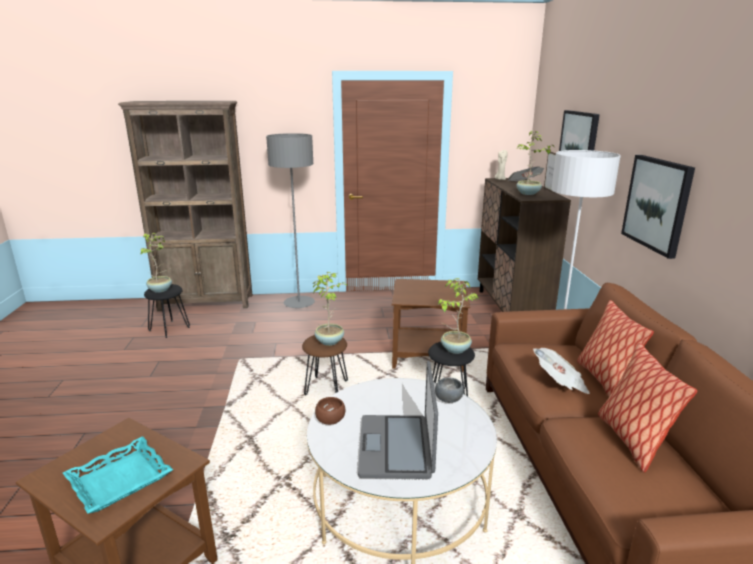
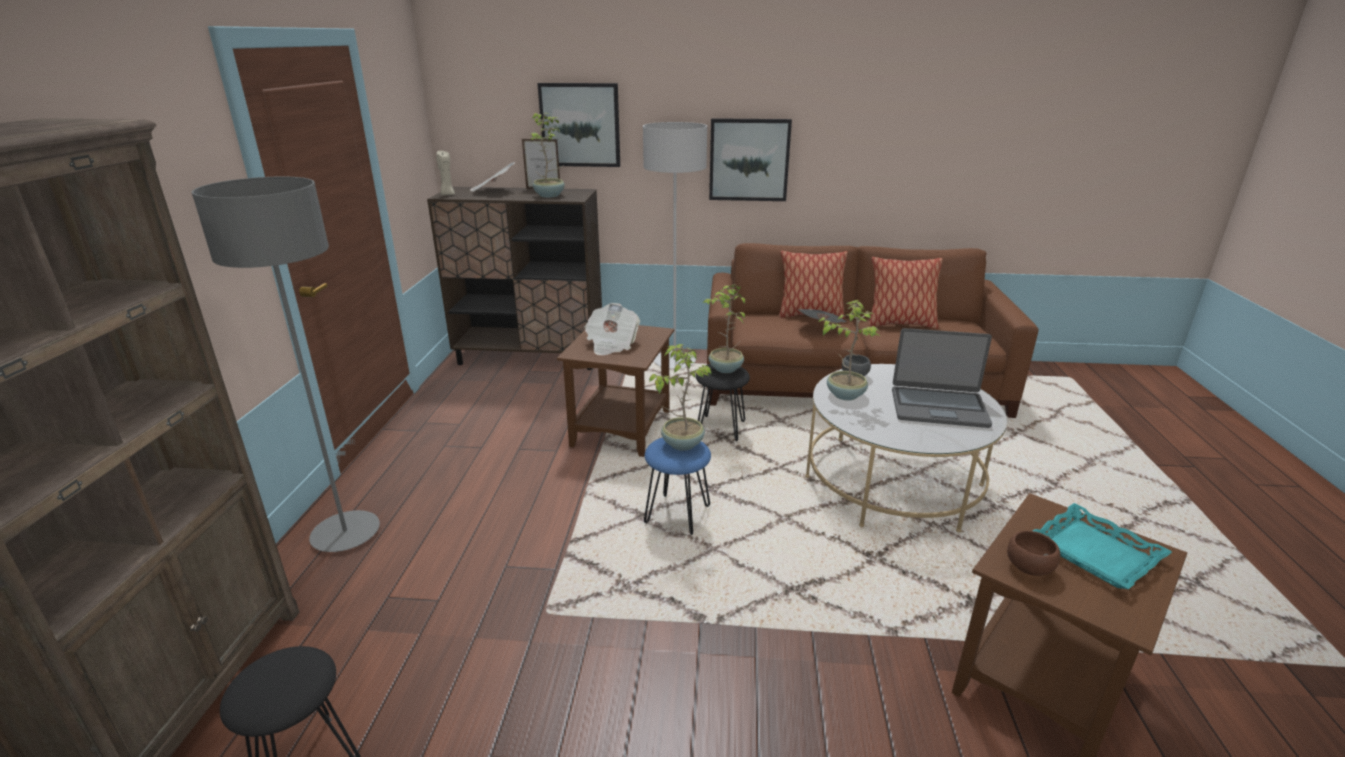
camera: 80 degrees left, 5 degrees up
(161, 290) = (288, 682): potted plant -> potted plant (845, 394)
(327, 389) = (677, 515): brown stool -> blue stool
(331, 420) = (903, 437): brown bowl -> brown bowl (1028, 566)
(425, 289) = (611, 344): none -> newspaper

